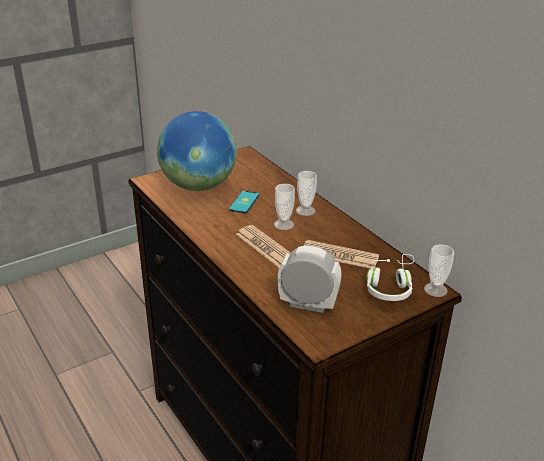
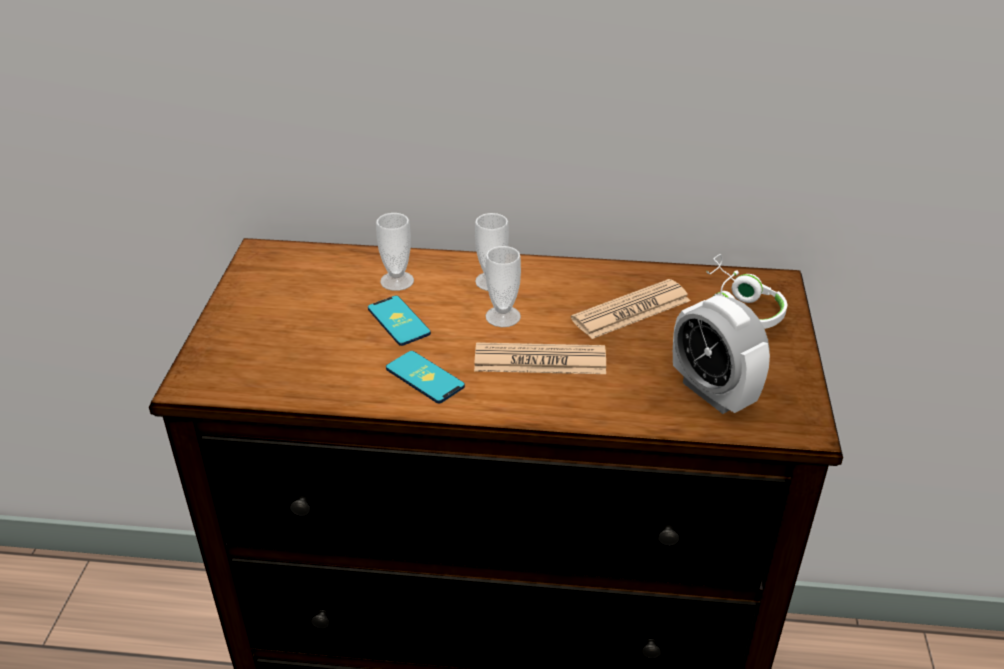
camera: 50 degrees left, 5 degrees up
(198, 186) = (288, 341): globe -> none
(216, 225) = (425, 377): none -> phone
(307, 304) = (712, 392): alarm clock -> alarm clock turned 90 degrees counterclockwise
(435, 290) = (776, 281): cup -> cup (397, 281)

